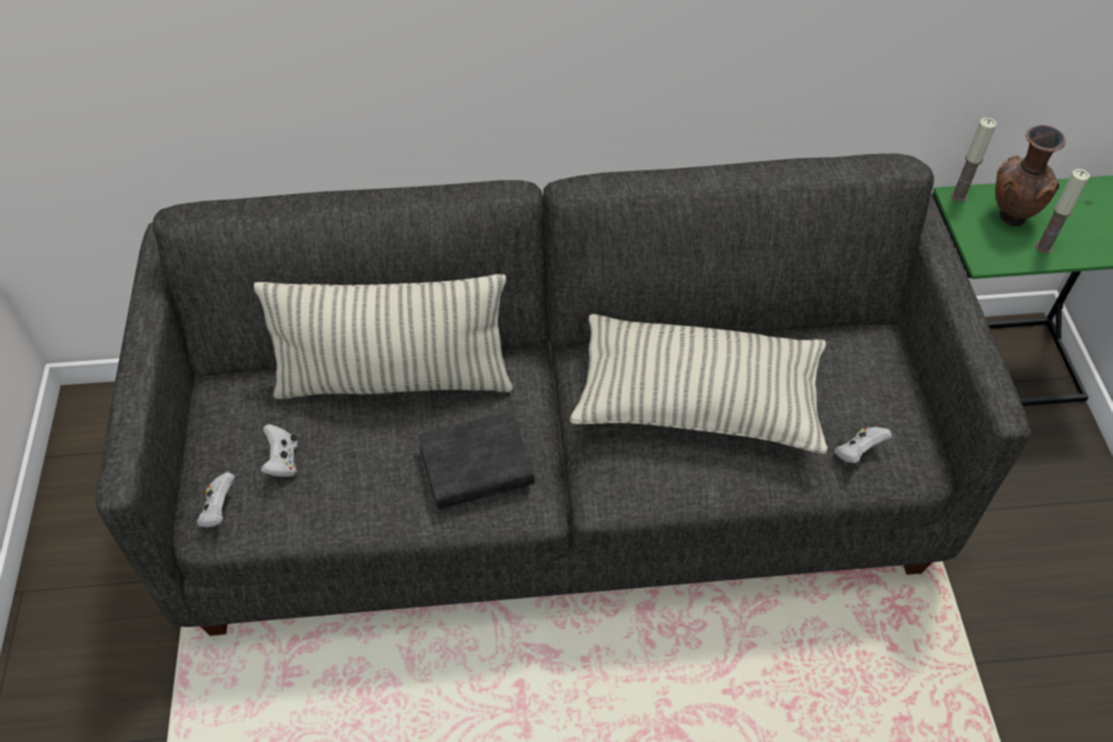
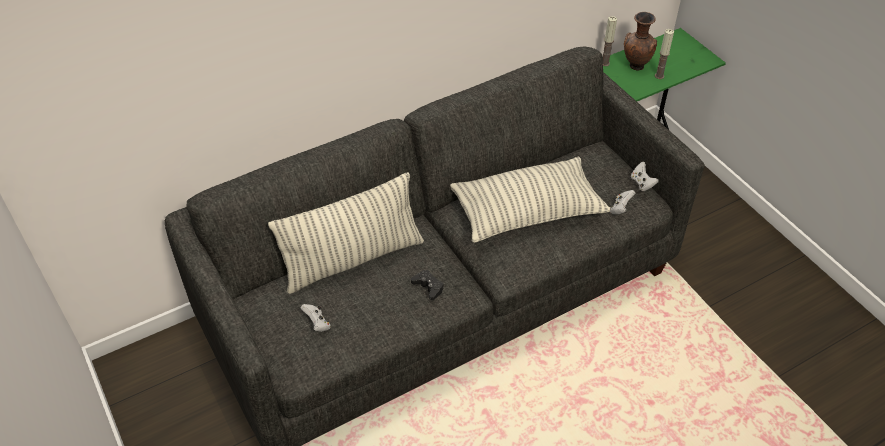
camera: 25 degrees left, 5 degrees down
(219, 510) = (295, 363): white game controller -> white game controller (642, 183)
(476, 466) = (428, 287): black book -> black game controller

